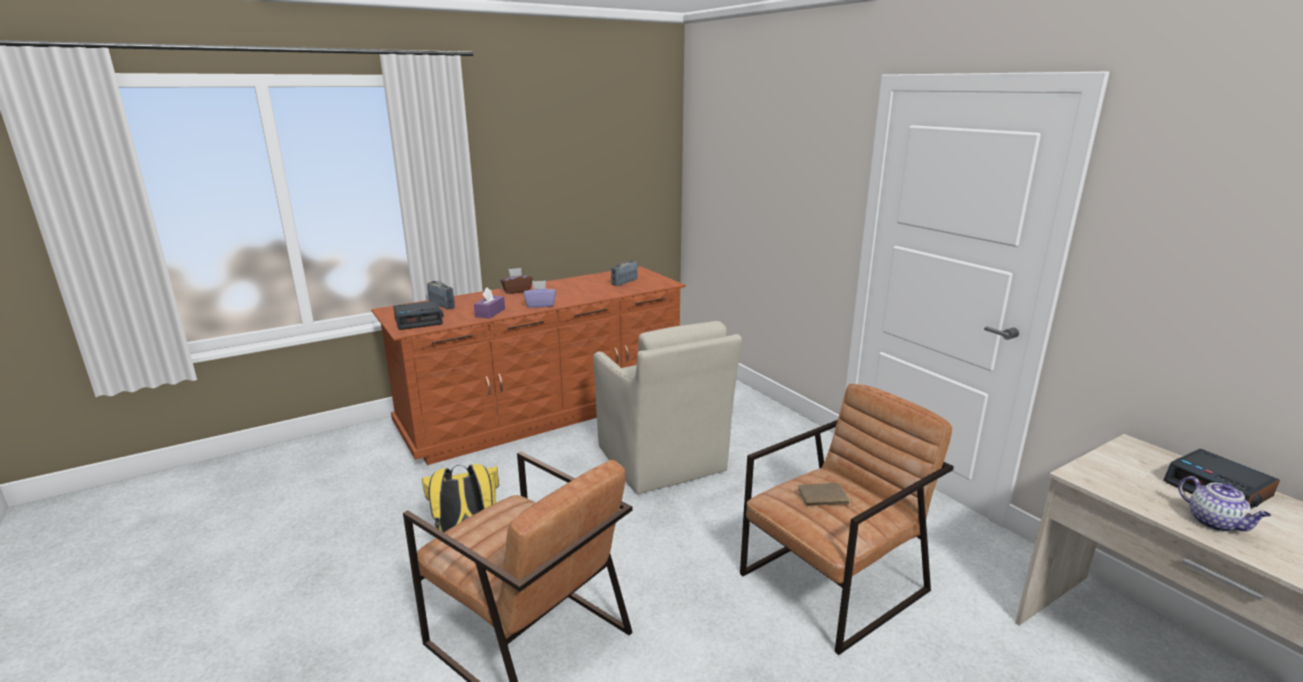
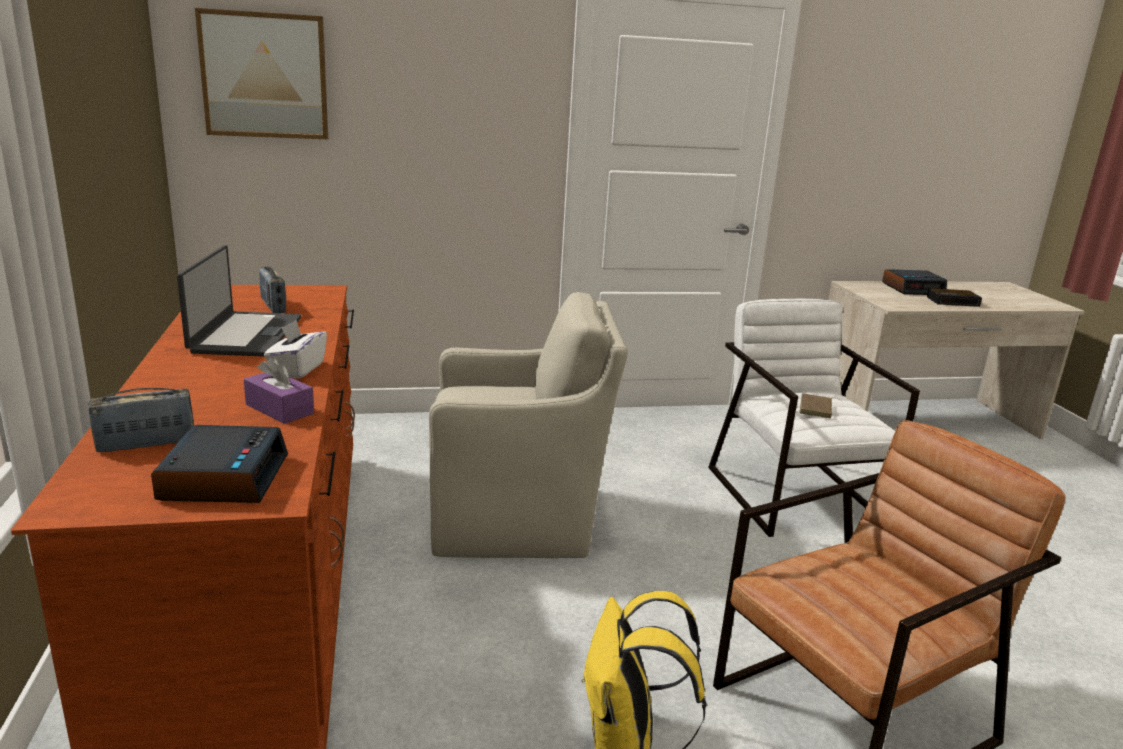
camera: 70 degrees left, 0 degrees up
(517, 291) = (175, 372): brown tissue box -> none
(540, 305) = (297, 369): purple tissue box -> white tissue box
(575, 288) = (245, 335): none -> laptop
(716, 153) = (265, 75): none -> picture
(834, 582) = (794, 494): brown armchair -> white armchair
(1215, 523) = (954, 301): teapot -> alarm clock

